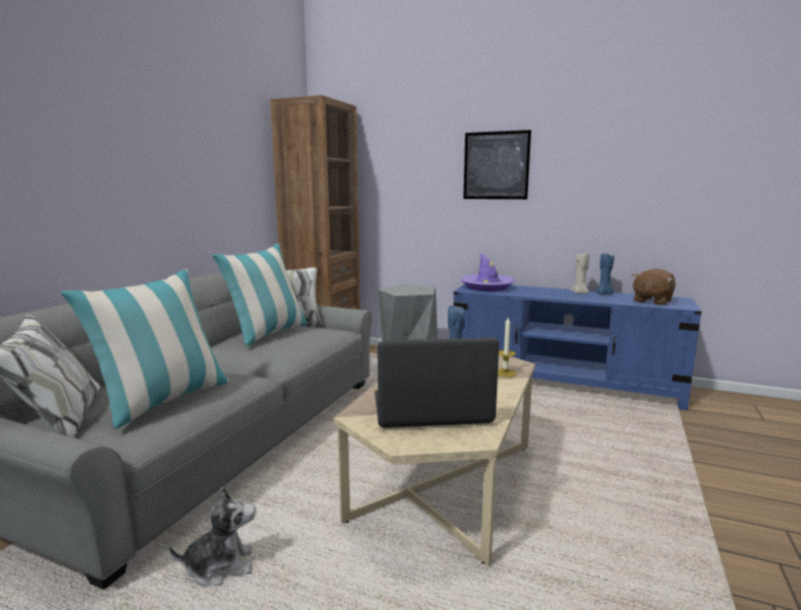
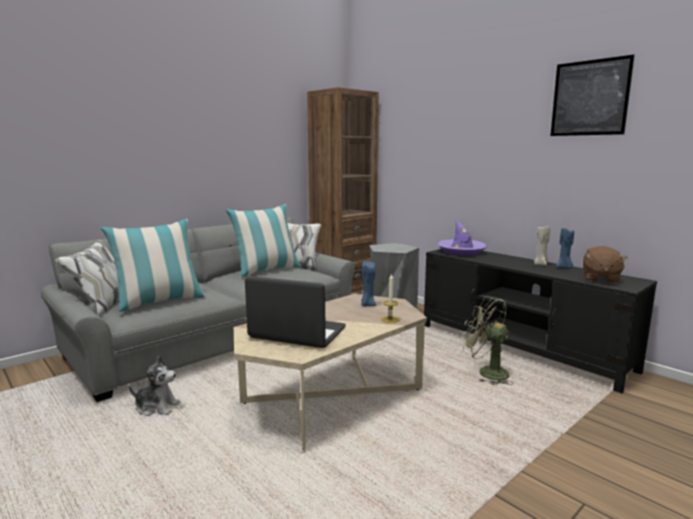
camera: 25 degrees right, 0 degrees up
(496, 165) = (481, 141): picture -> picture (589, 98)
(563, 382) = (520, 347): blue tv stand -> black tv stand
(563, 414) = (486, 372): none -> green fan
(651, 301) = (600, 279): brown plush toy -> brown plush toy turned 45 degrees counterclockwise

